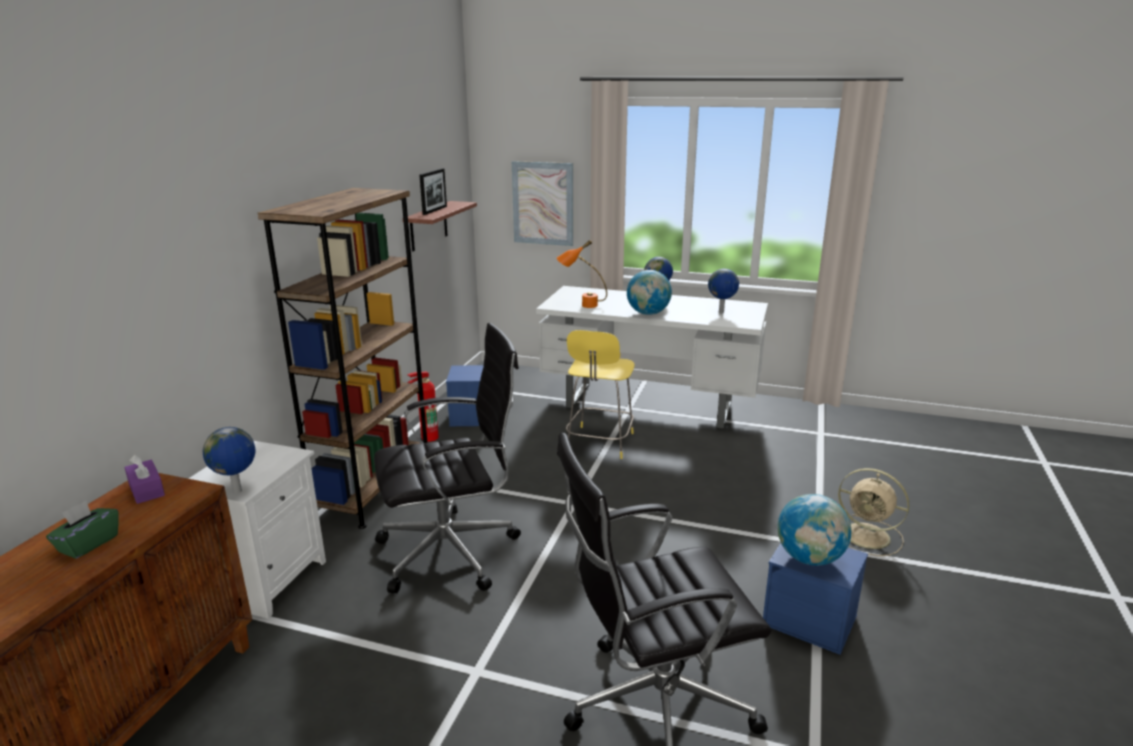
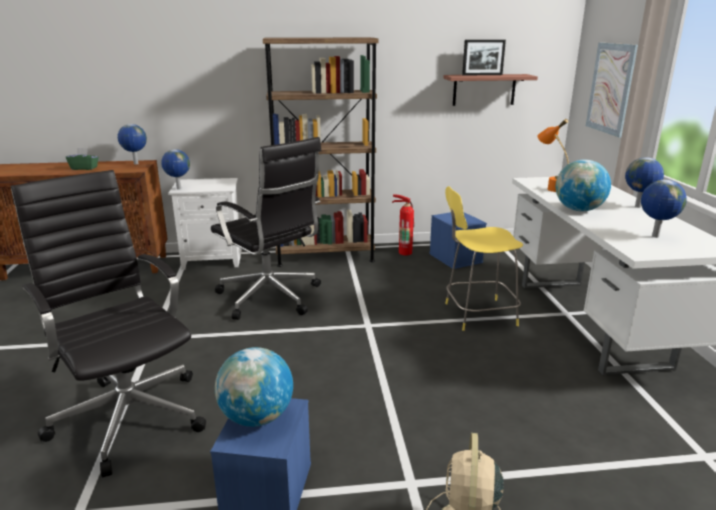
camera: 65 degrees right, 0 degrees up
(146, 490) = (136, 164): purple tissue box -> globe

